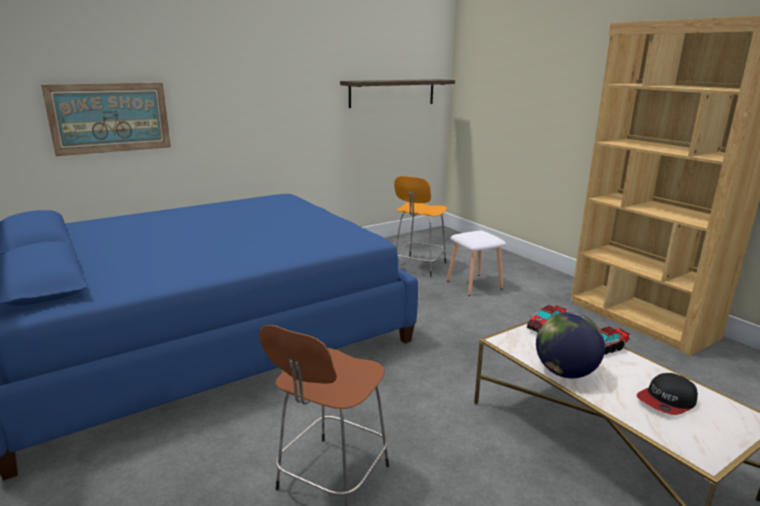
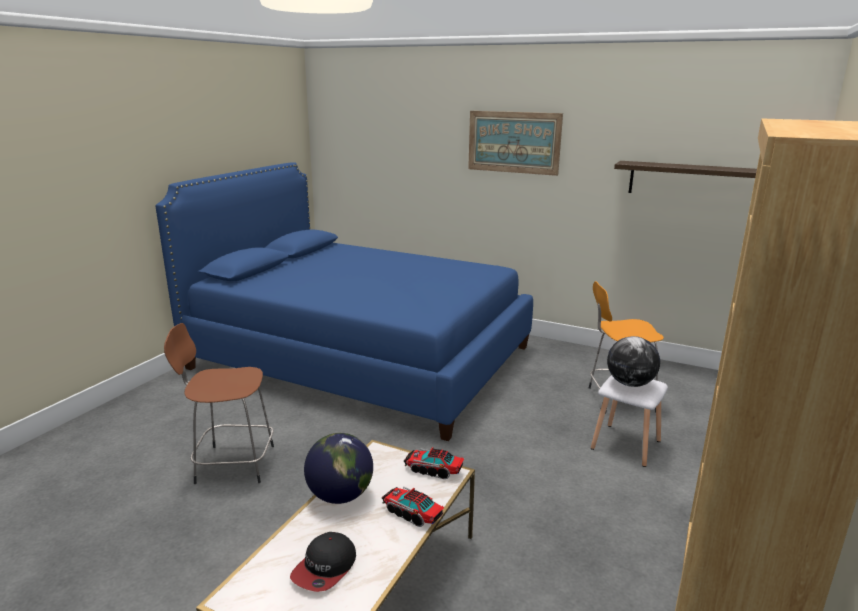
camera: 60 degrees right, 0 degrees up
(110, 118) = (401, 173): picture -> picture (513, 142)
(479, 236) = (630, 384): none -> globe
(667, 401) = (325, 568): cap -> cap turned 90 degrees counterclockwise

